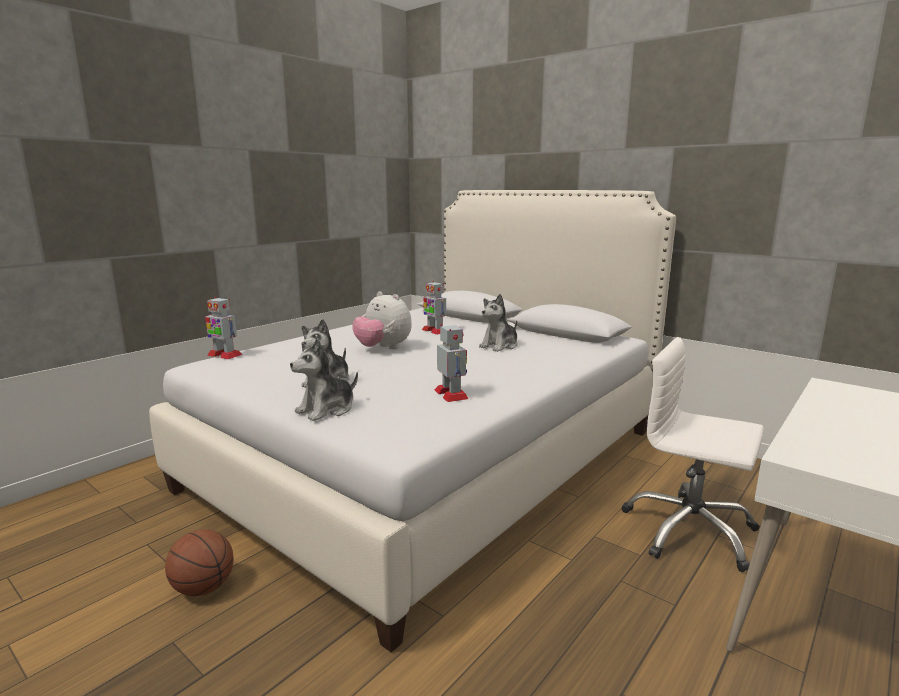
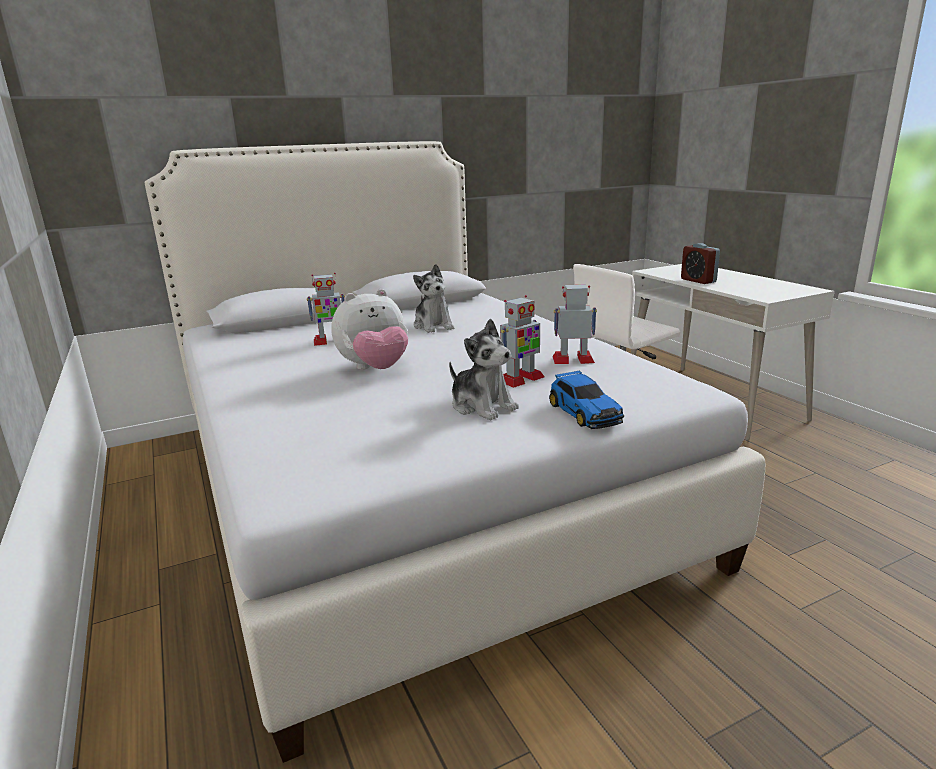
camera: 65 degrees left, 5 degrees up
(203, 588) = (602, 708): basketball -> none
(224, 355) = (256, 469): toy robot -> toy robot (520, 379)
(327, 409) = (584, 412): plush toy -> toy car
(824, 412) = (698, 280): none -> alarm clock

